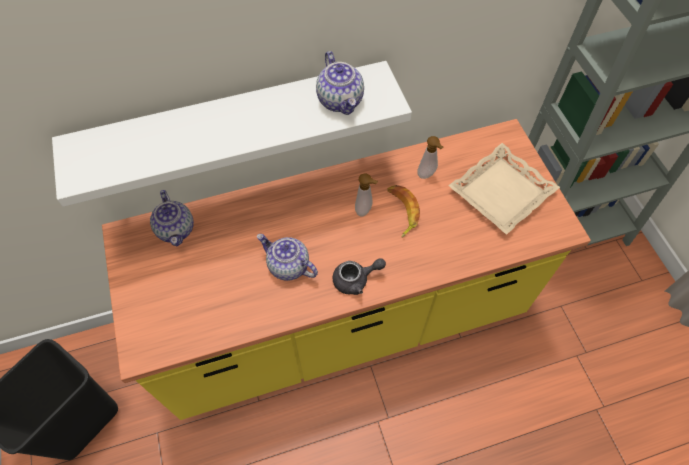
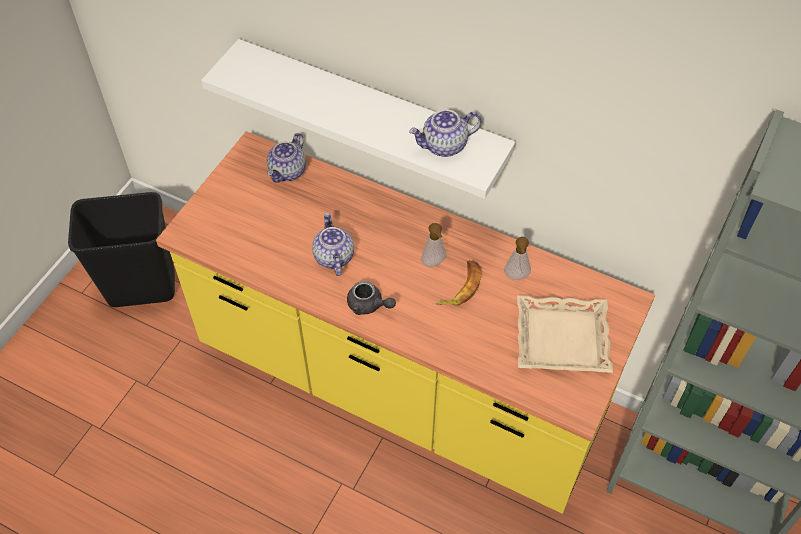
camera: 45 degrees right, 5 degrees down
(341, 100) = (444, 146): teapot -> teapot turned 45 degrees clockwise

